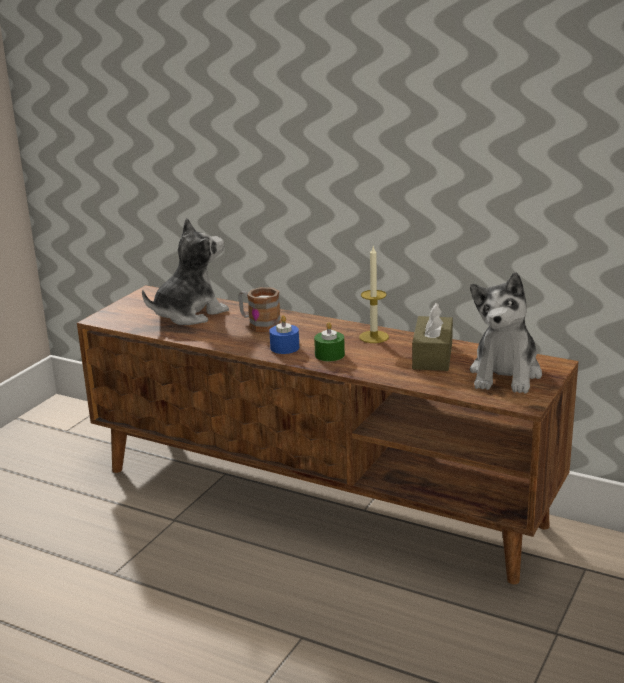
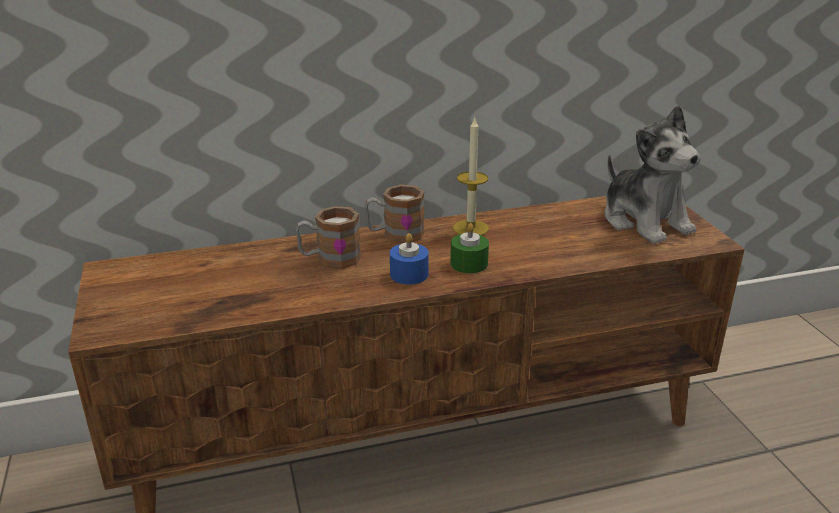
camera: 45 degrees left, 5 degrees up
(189, 314) = (218, 278): plush toy -> none
(321, 324) = (395, 234): none -> mug
(432, 356) = (557, 227): brown tissue box -> none

